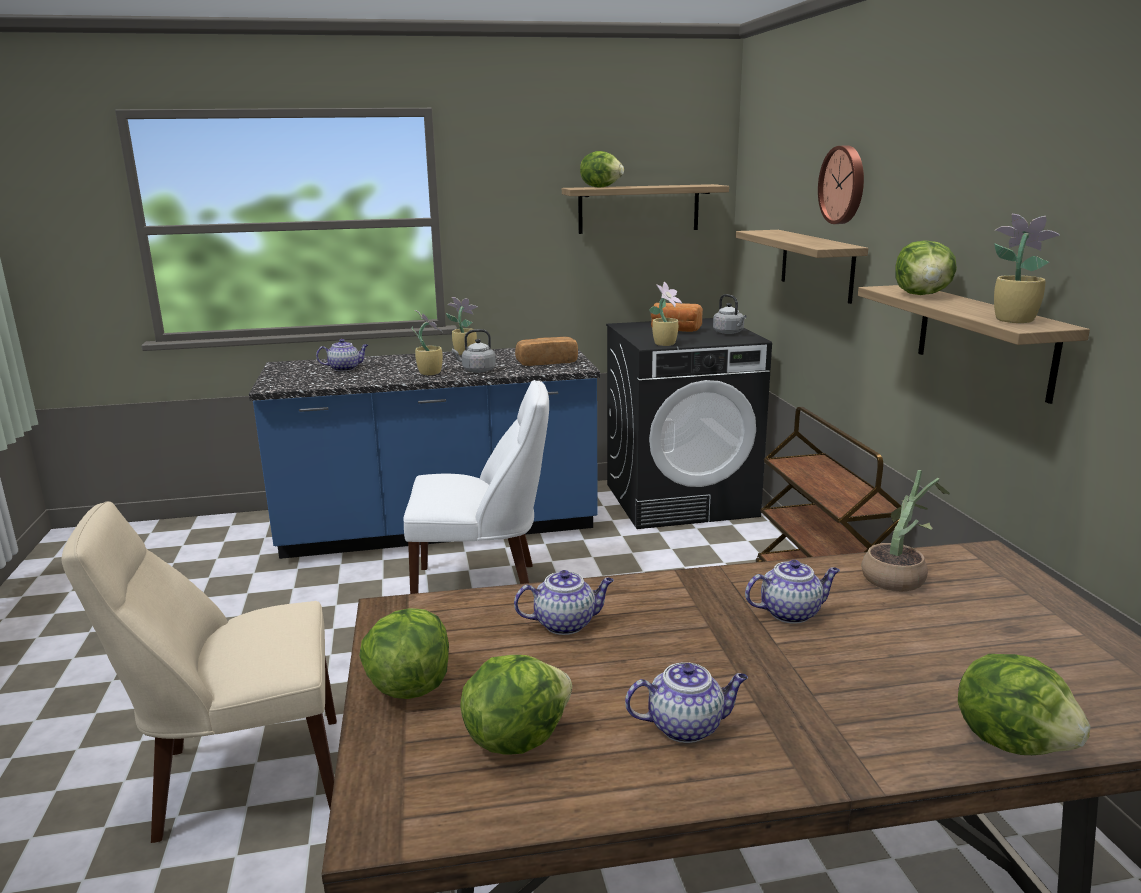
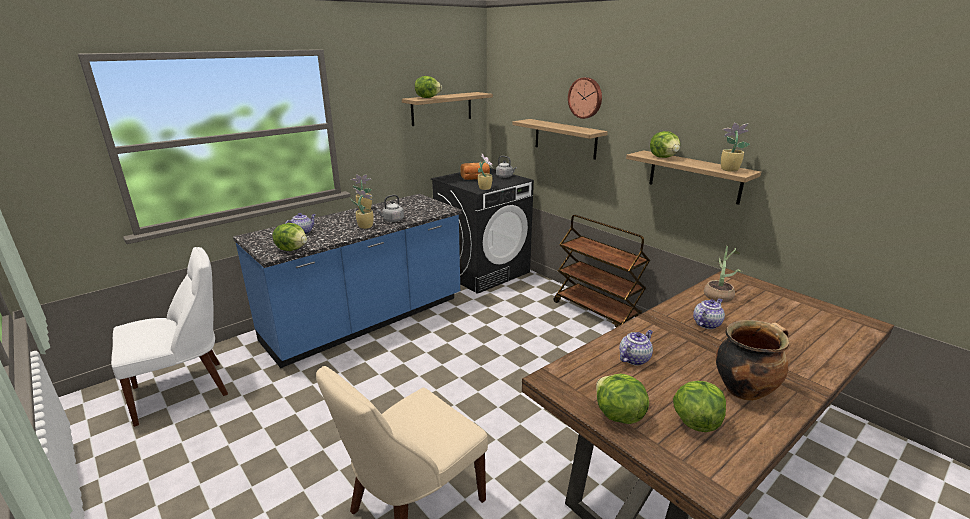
camera: 30 degrees left, 5 degrees up
(482, 588) = (430, 349): white chair -> white chair (186, 389)
(546, 362) = (424, 208): bread -> none
(686, 726) = (744, 389): teapot -> cooking pot
(1012, 741) = (837, 354): lettuce -> lettuce (292, 249)

